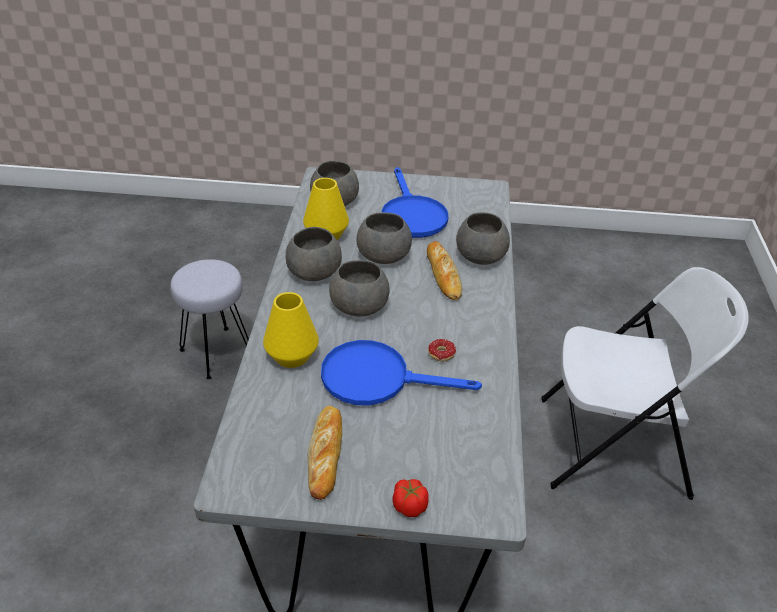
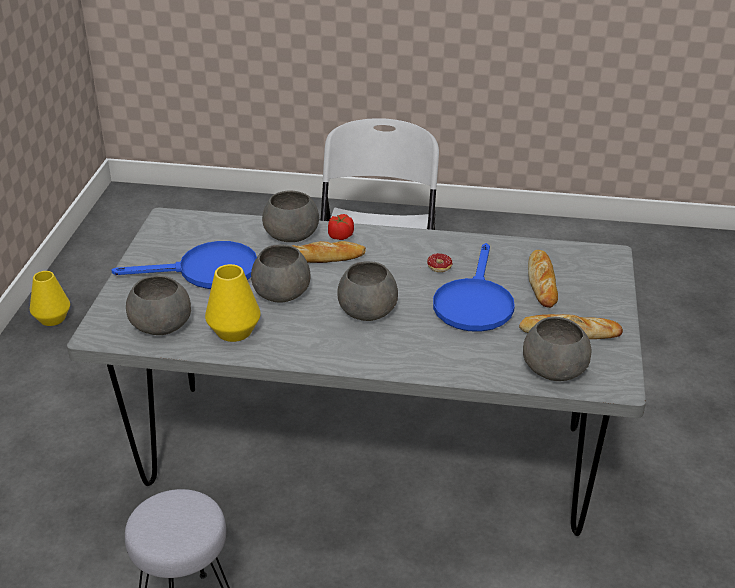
camera: 85 degrees left, 5 degrees down
(291, 356) = (445, 353): yellow vase -> yellow vase (52, 318)
(313, 272) = (306, 340): grey bowl -> grey bowl (555, 369)
(409, 506) = (613, 292): tomato -> tomato (340, 236)
(423, 438) = (542, 282): none -> bread

